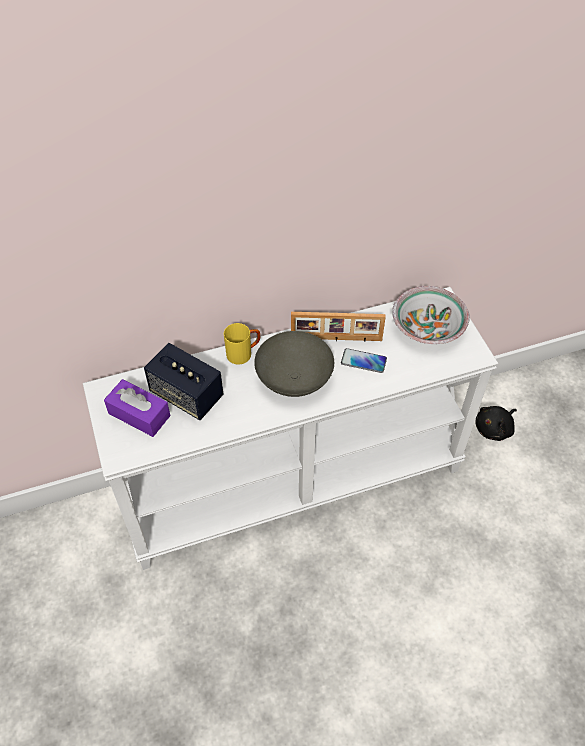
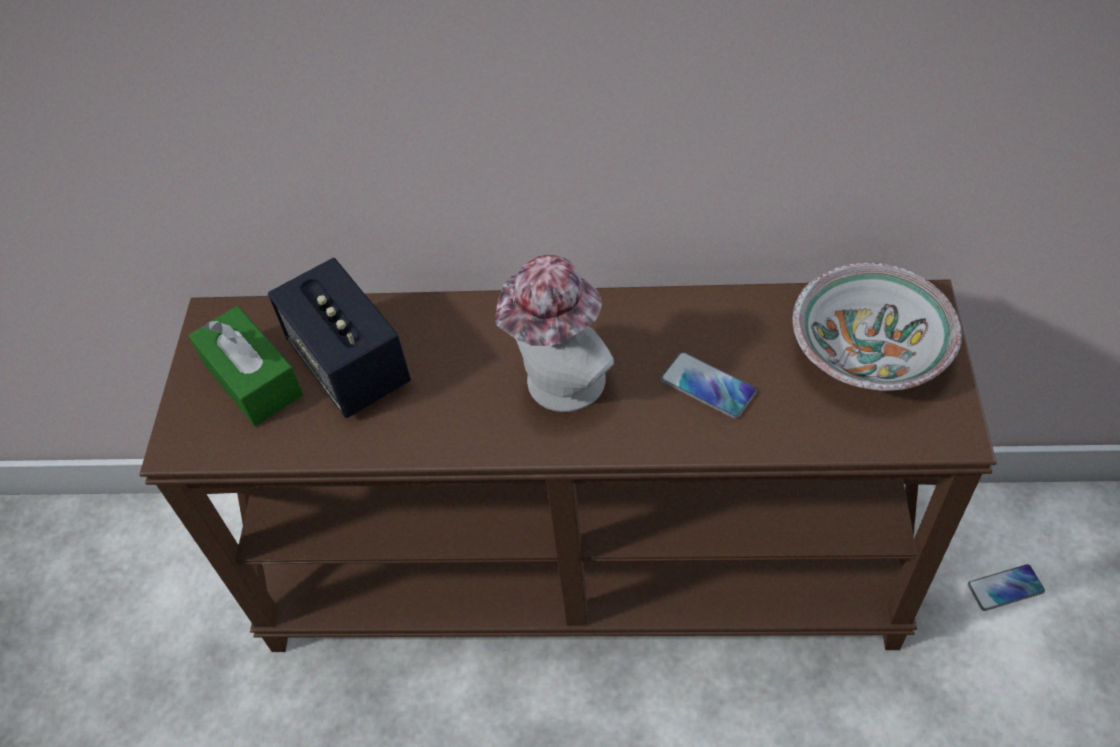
camera: 25 degrees right, 0 degrees up
(139, 414) = (252, 379): purple tissue box -> green tissue box
(243, 353) = (486, 313): yellow mug -> none
(292, 479) = (583, 570): white console table -> brown console table
(295, 379) = (559, 387): grey bowl -> hat
(336, 339) = (672, 330): picture frame -> none
(494, 429) = (1005, 588): black plush toy -> phone

